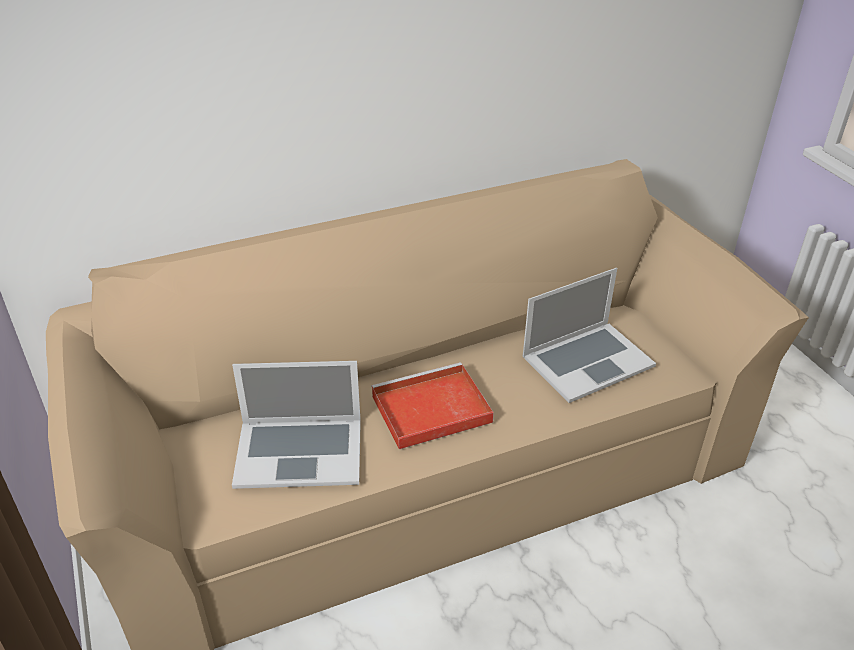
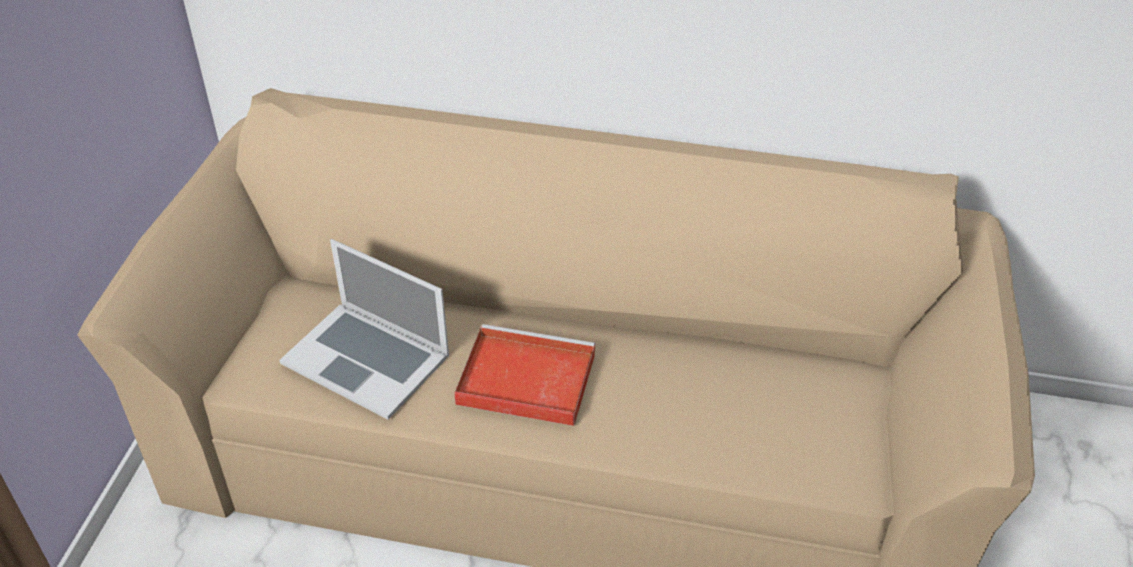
camera: 35 degrees right, 5 degrees up
(587, 360) = (751, 411): laptop -> none

